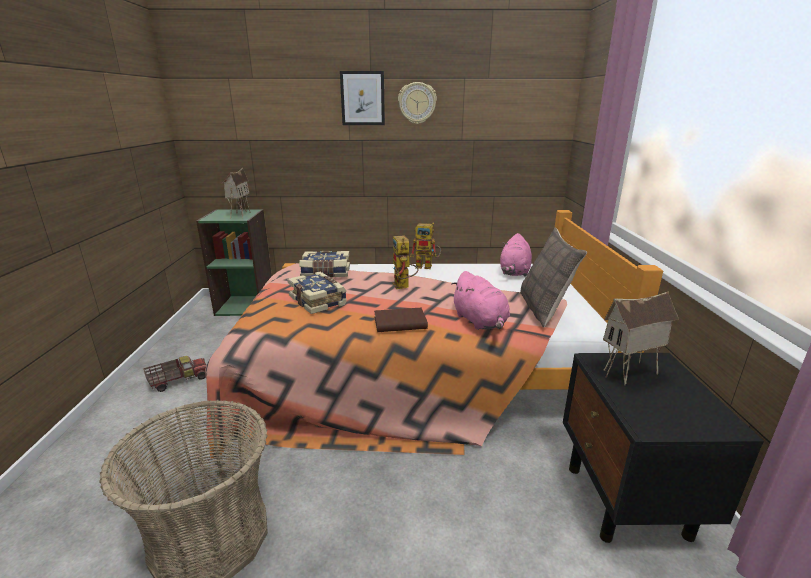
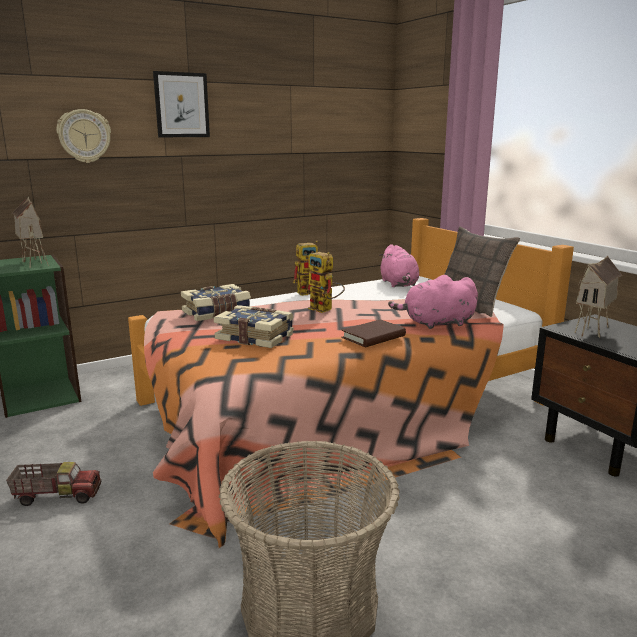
camera: 30 degrees left, 5 degrees down
(179, 380) = (57, 495): toy truck -> toy truck turned 60 degrees clockwise
(417, 103) = (244, 111): wall clock -> wall clock (84, 136)
(480, 322) = (436, 323): pink plush toy -> pink plush toy turned 135 degrees clockwise

